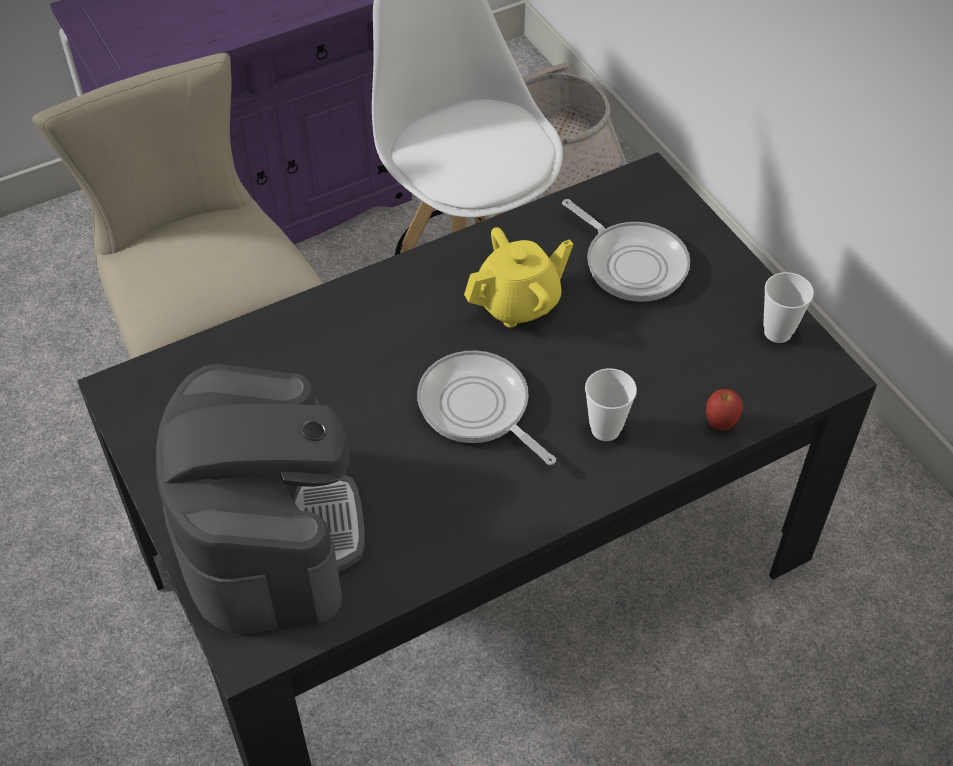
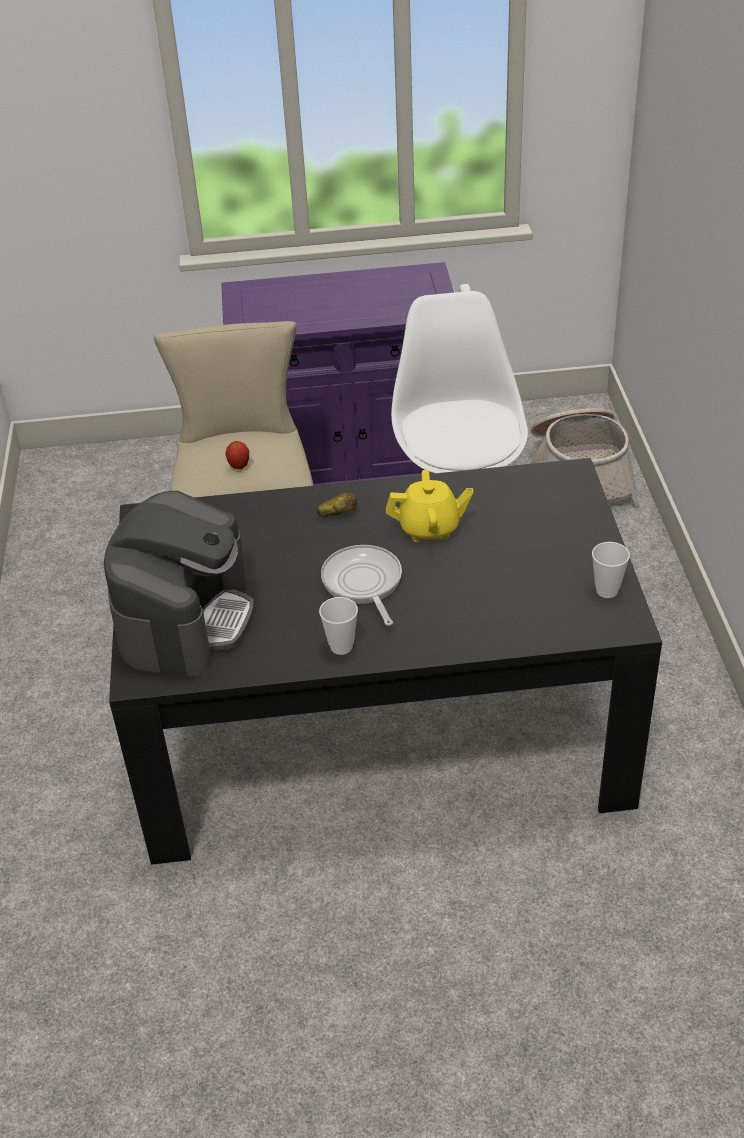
camera: 25 degrees right, 10 degrees down
(389, 314) = (338, 514): none -> potato
(605, 429) = (443, 618): cup -> cup (341, 646)
(632, 263) = (526, 522): frying pan -> none
(720, 423) = (527, 635): apple -> apple (239, 467)

